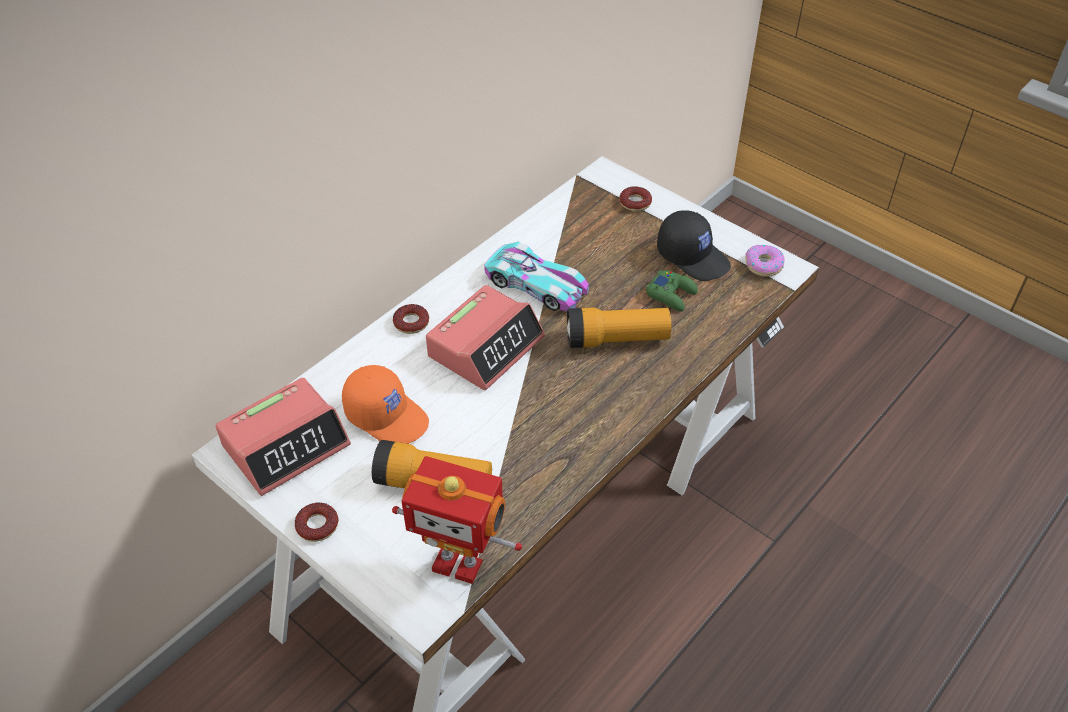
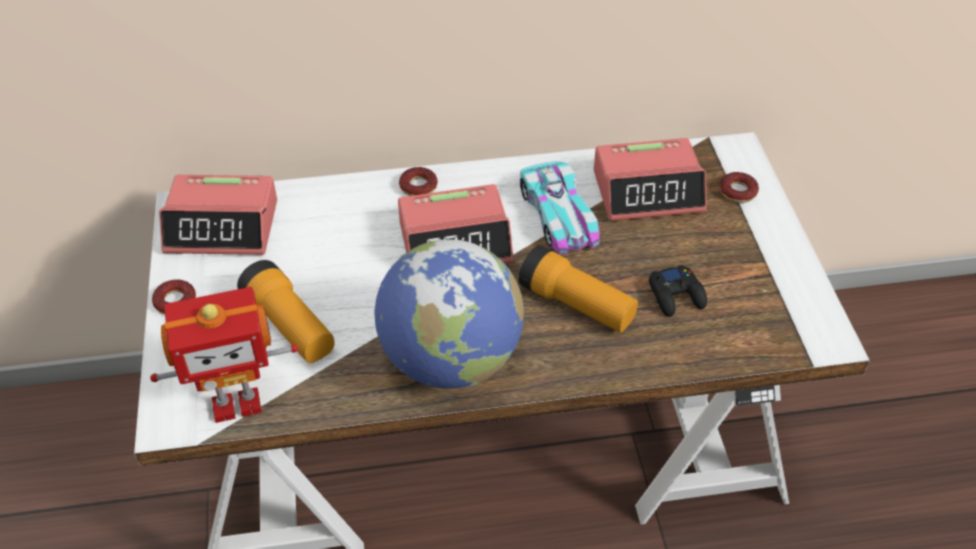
camera: 40 degrees right, 0 degrees up
(387, 415) = (317, 250): orange cap -> none
(458, 563) = (236, 403): toy robot -> toy robot turned 75 degrees counterclockwise
(576, 429) = (451, 360): none -> globe
(578, 234) = (648, 191): none -> alarm clock
(671, 294) = (676, 296): green game controller -> black game controller
(693, 256) = (740, 273): black cap -> none
(763, 265) = (806, 323): donut -> none

